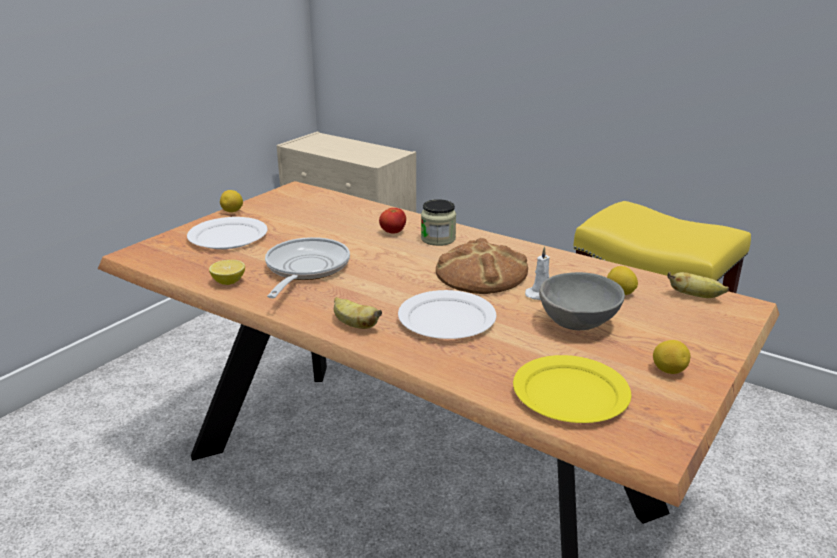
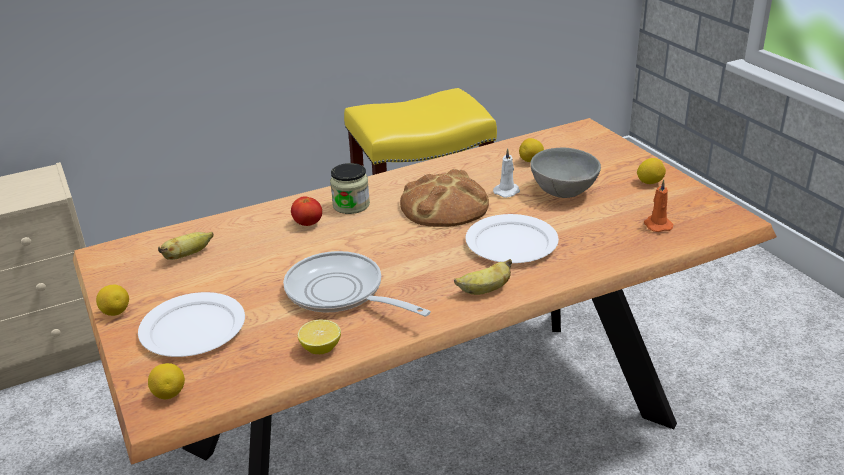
camera: 60 degrees left, 5 degrees up
(154, 251) = (169, 394): none -> lemon
(571, 393) = (657, 225): yellow plate -> orange candle
(695, 296) = (559, 138): banana -> banana (188, 255)

